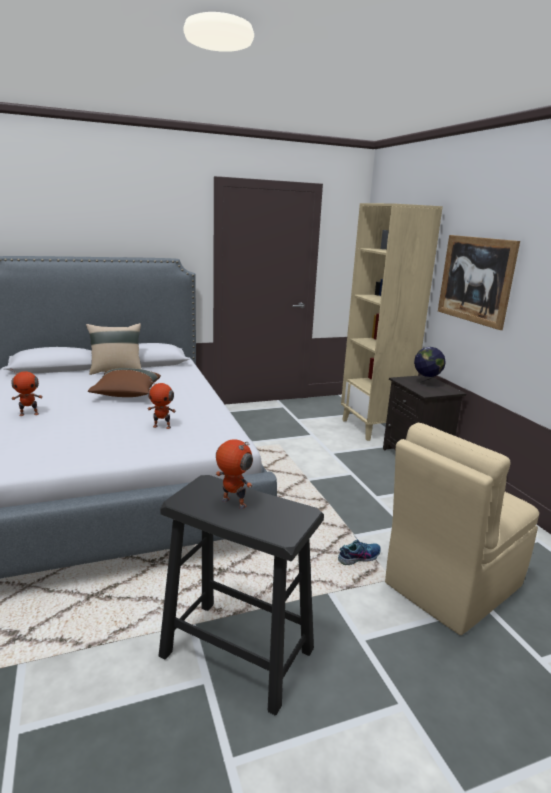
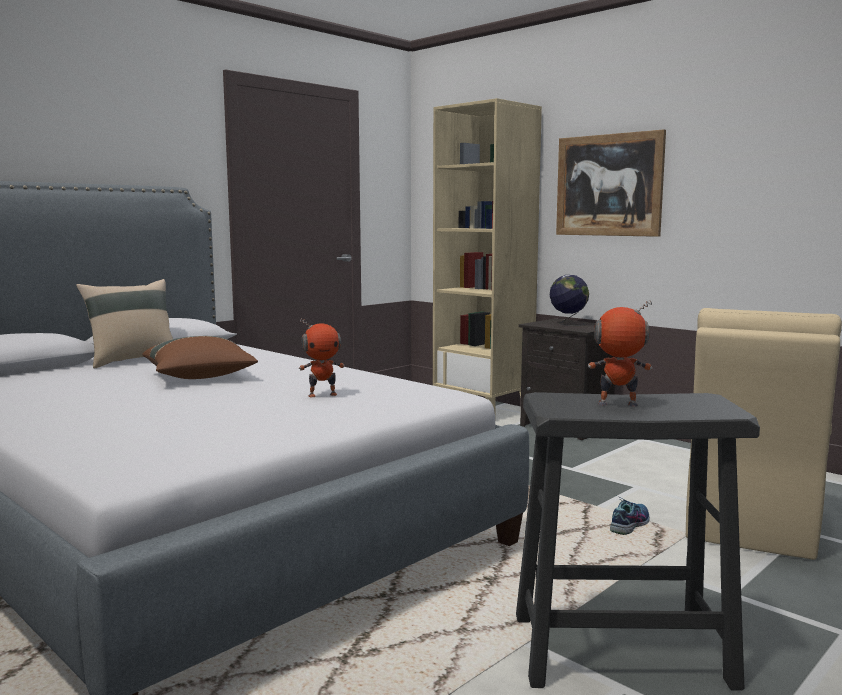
camera: 25 degrees left, 10 degrees down
(29, 414) = (79, 412): toy robot -> none

